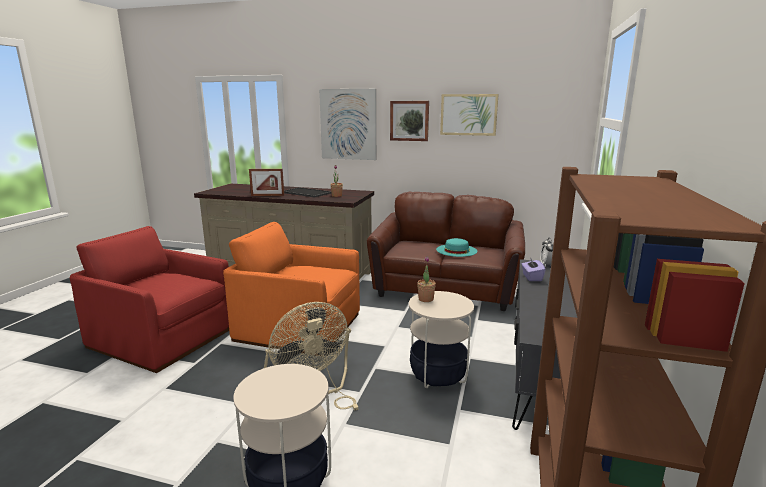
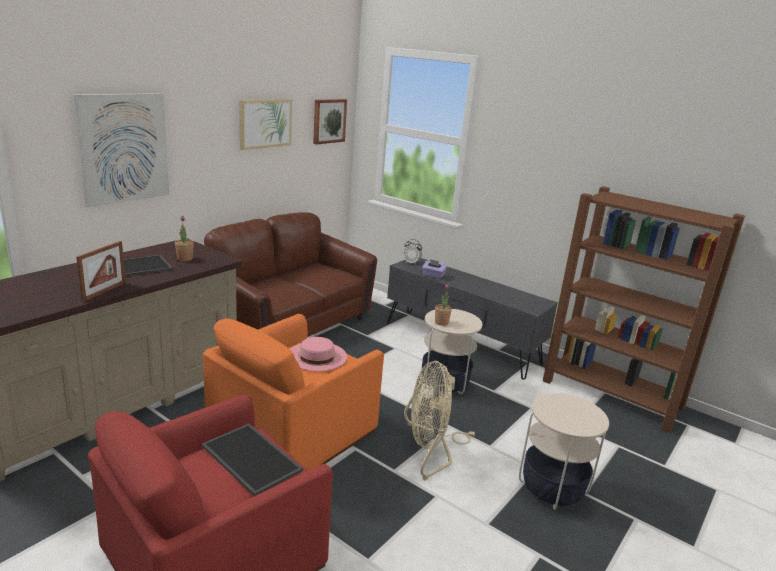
camera: 70 degrees left, 5 degrees up
(173, 284) = (253, 458): none -> tray
(316, 274) = (317, 356): none -> pink hat
(409, 120) = (205, 135): picture -> picture (328, 121)
(456, 250) = (309, 278): turquoise hat -> none

